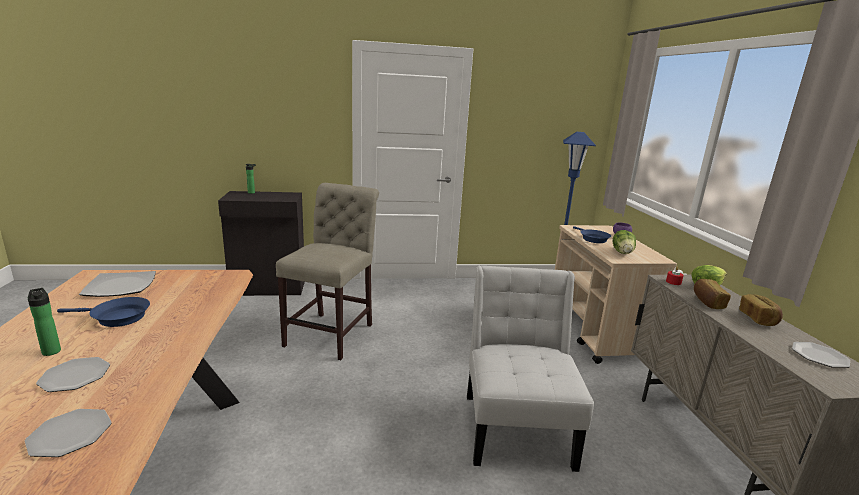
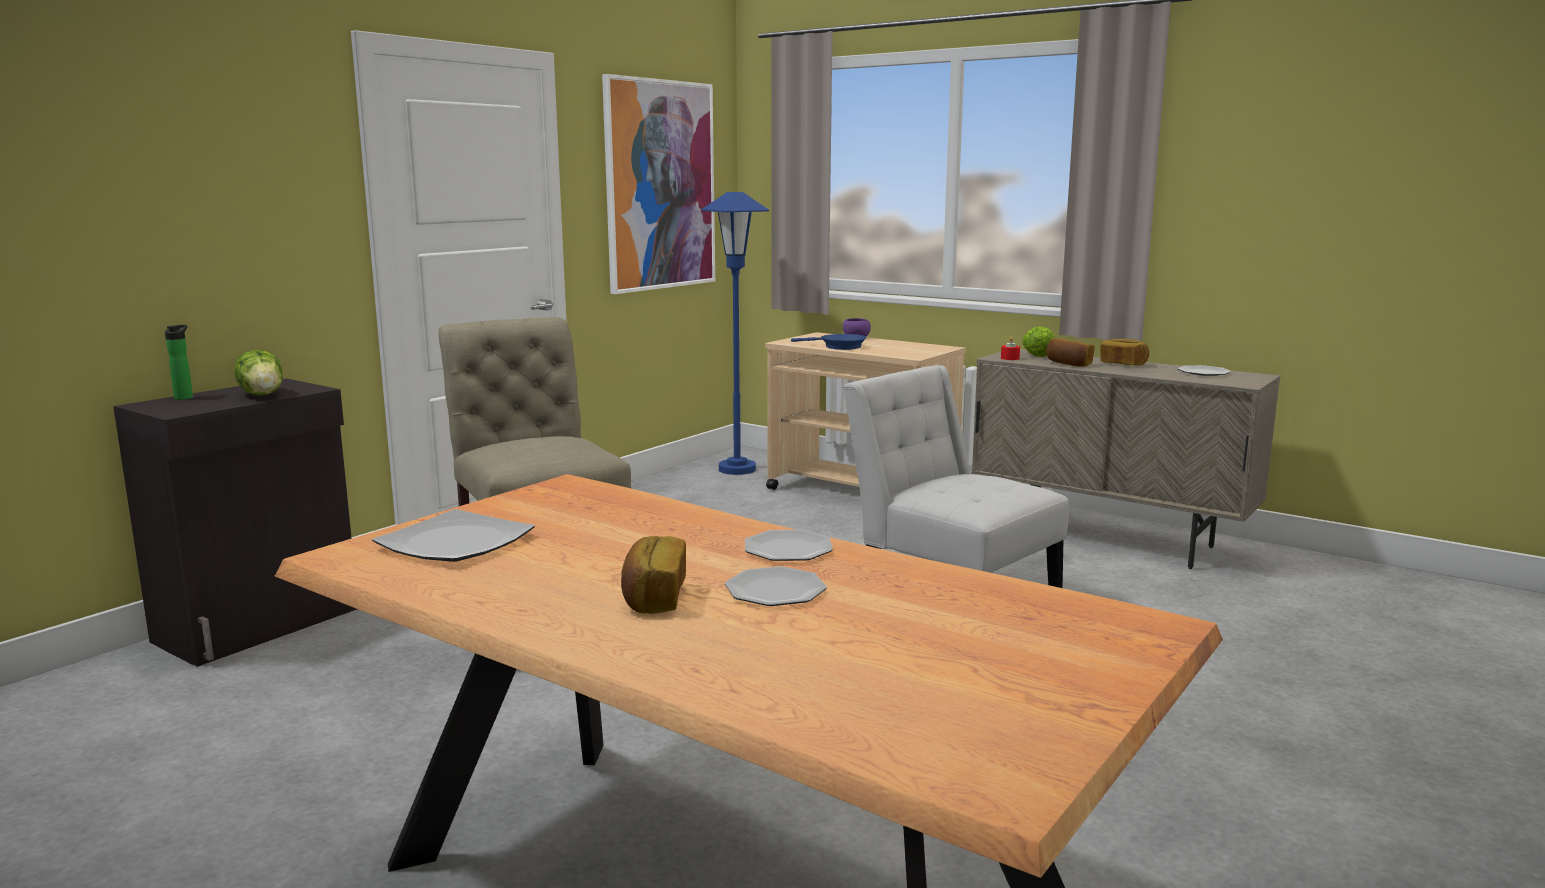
camera: 45 degrees left, 5 degrees down
(51, 350) = (653, 598): bottle -> bread
(71, 434) = (939, 602): plate -> plate (788, 549)
(116, 317) = (599, 556): blue frying pan -> none
(542, 124) = (660, 185): none -> picture
(623, 252) = (901, 350): lettuce -> lettuce (263, 395)

